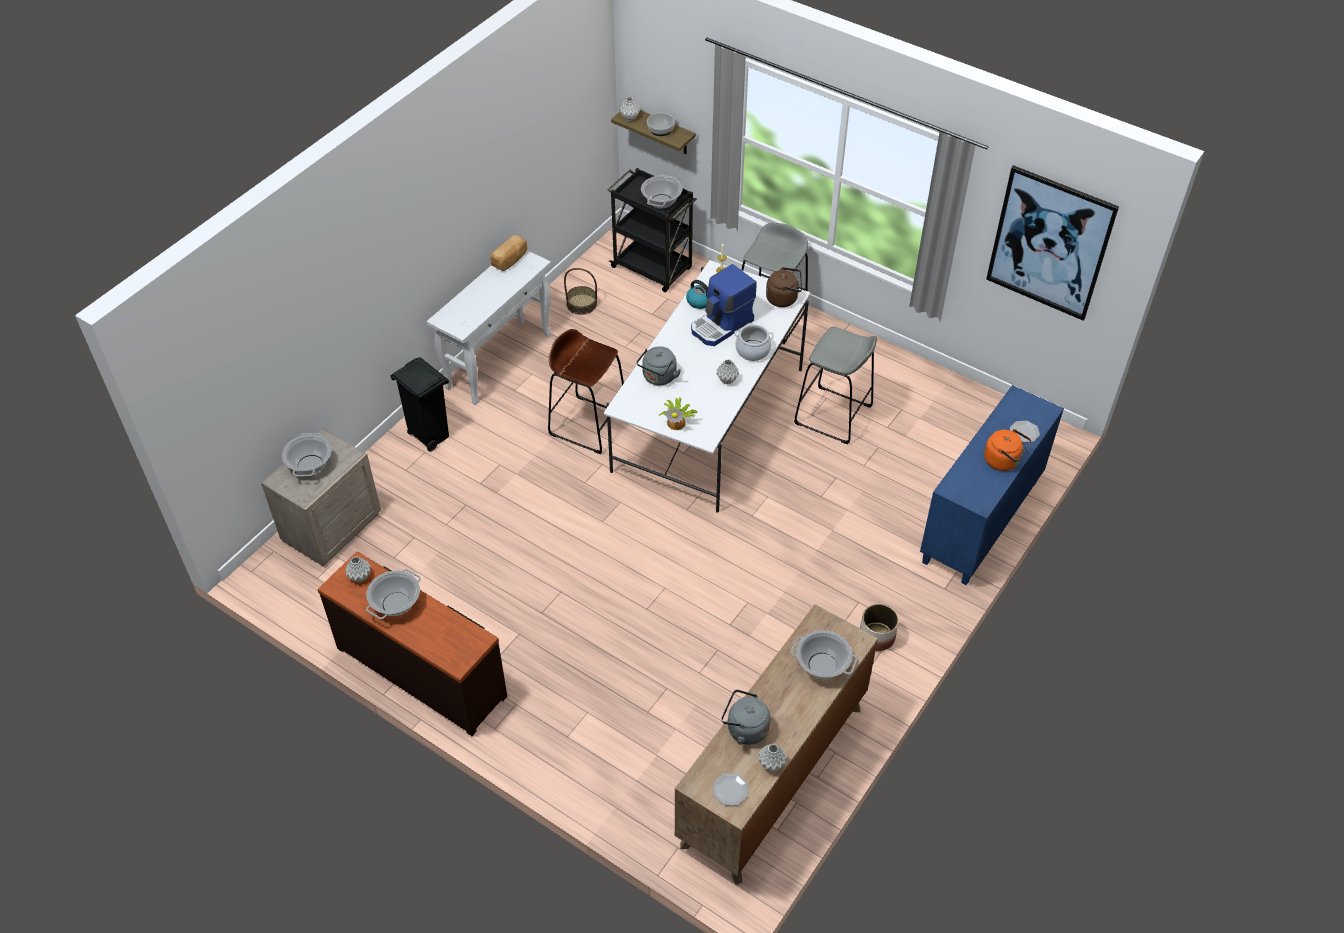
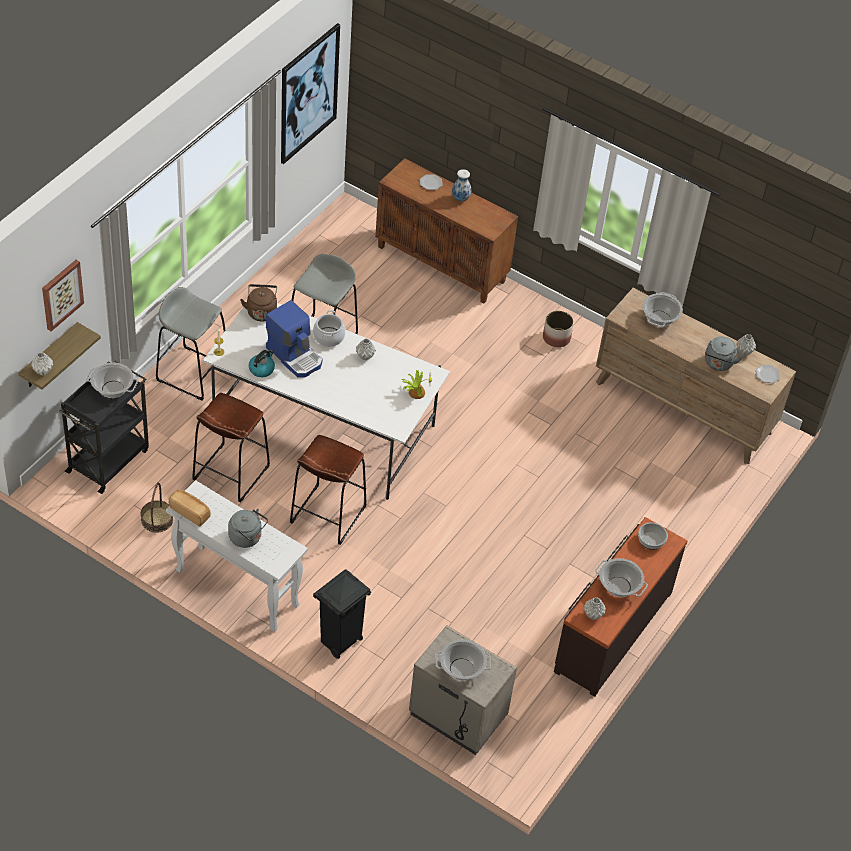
camera: 95 degrees left, 0 degrees up
(641, 351) = (230, 473): none -> brown stool
(658, 378) = (361, 402): grey kettle -> grey kettle (247, 538)
(660, 129) = (67, 348): bowl -> bowl (651, 541)
(682, 83) = (61, 294): none -> picture
(981, 522) = (442, 264): blue cabinet -> brown cabinet
(1003, 461) = (461, 198): orange kettle -> vase

